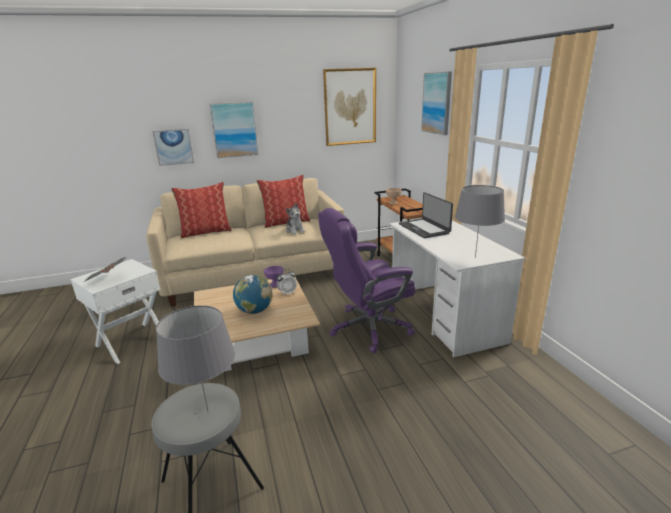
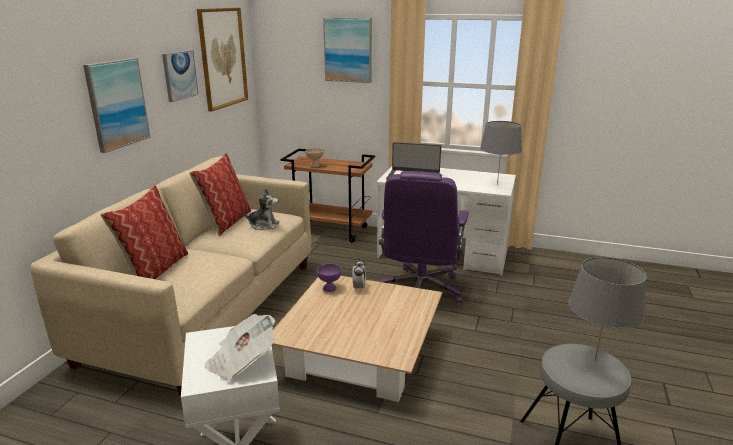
camera: 55 degrees left, 0 degrees up
(173, 147) = (40, 146): picture -> picture (180, 75)
(254, 311) = (373, 315): globe -> none

